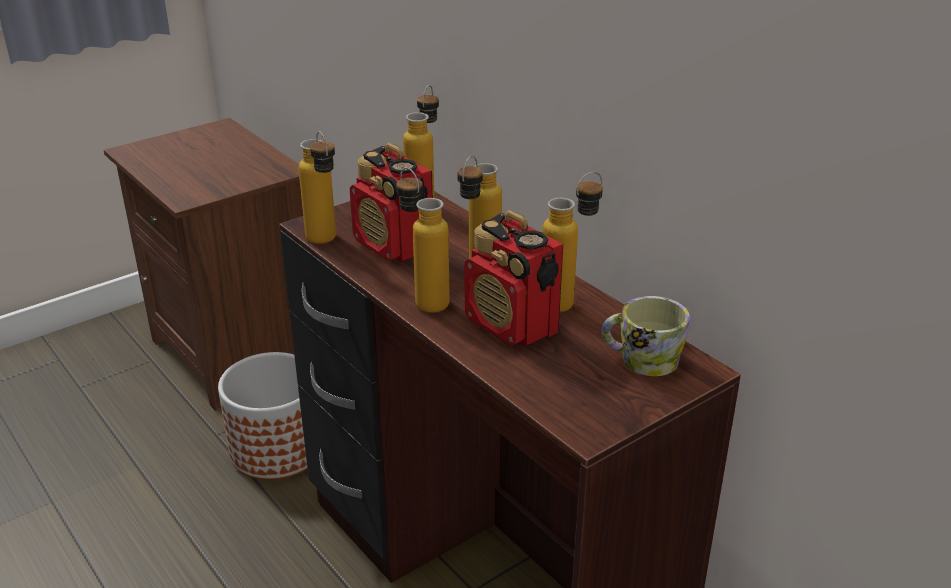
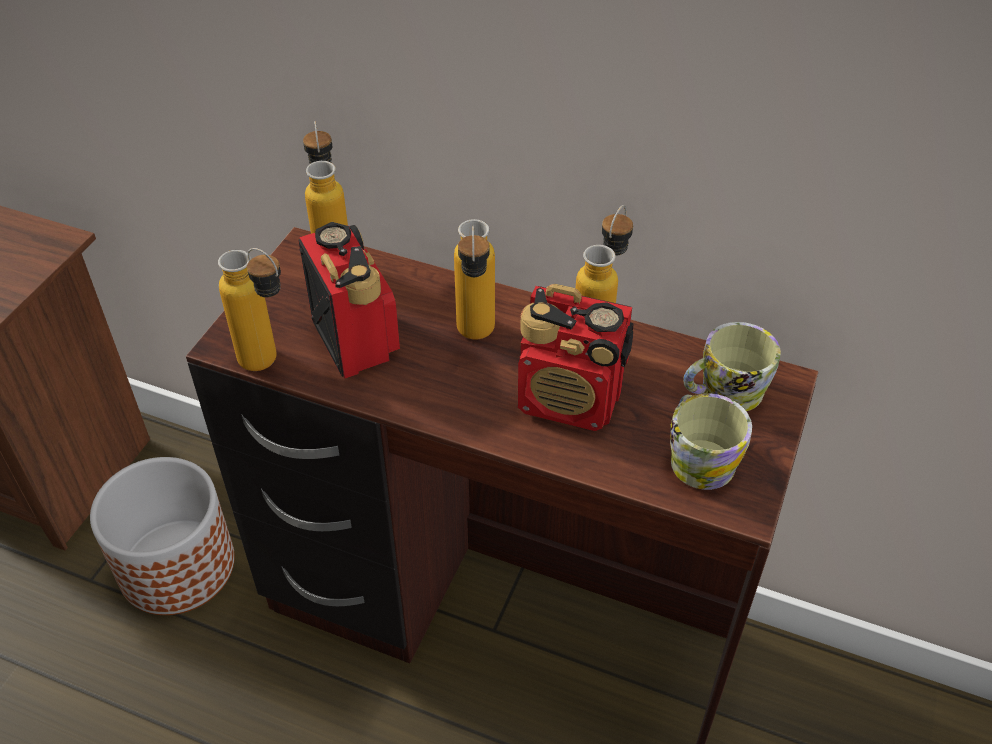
camera: 30 degrees left, 15 degrees up
(394, 246) = (355, 339): radio -> radio turned 135 degrees counterclockwise
(423, 299) = (449, 403): bottle -> none
(579, 389) = (698, 457): none -> mug

